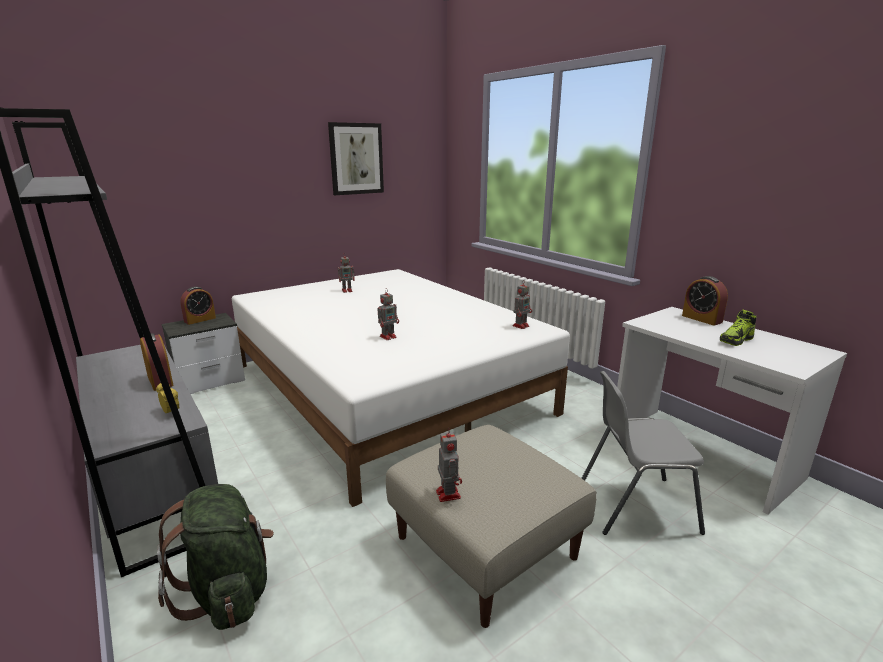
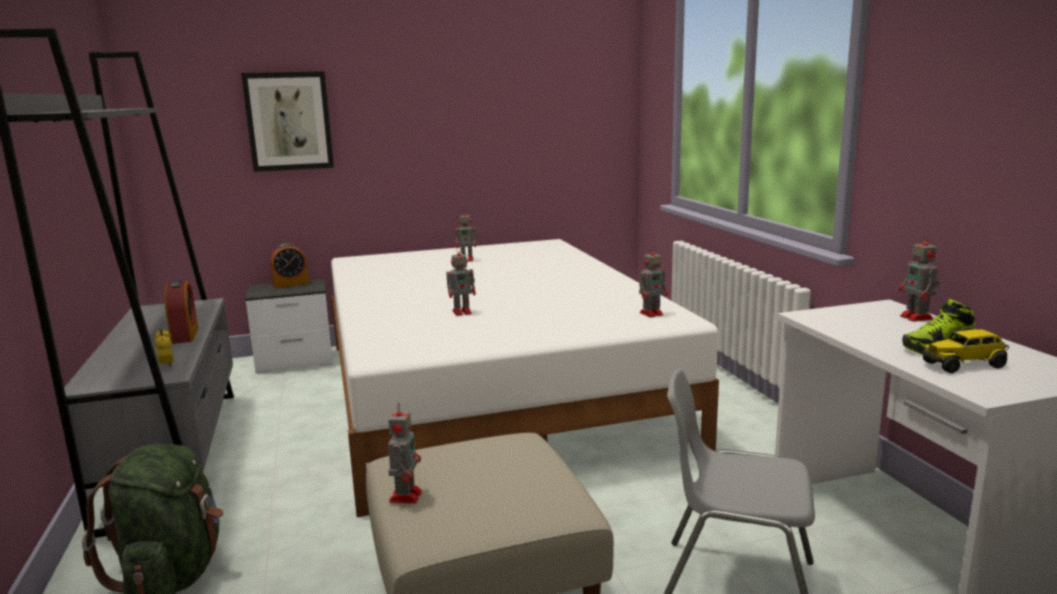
camera: 20 degrees right, 5 degrees down
(356, 159) = (504, 90): picture -> picture (289, 121)
(701, 319) = (917, 318): alarm clock -> toy robot
(761, 350) = (964, 365): none -> toy truck

